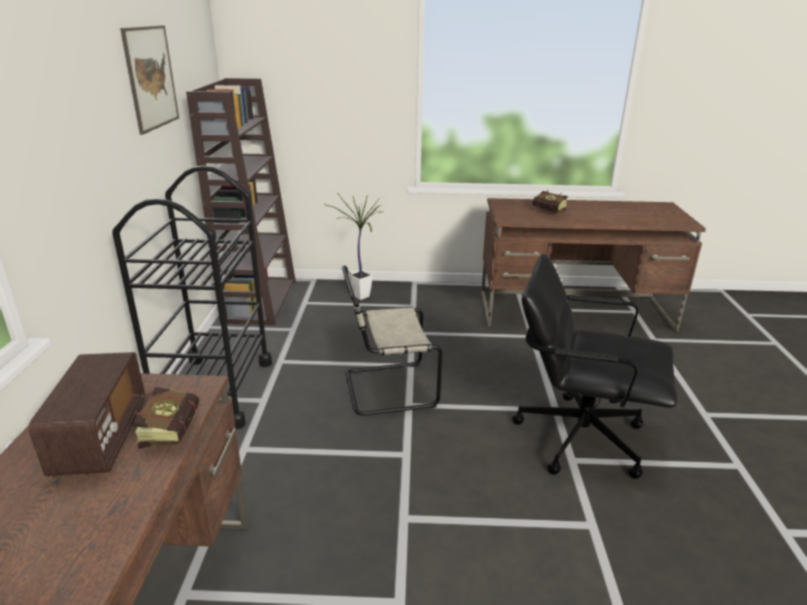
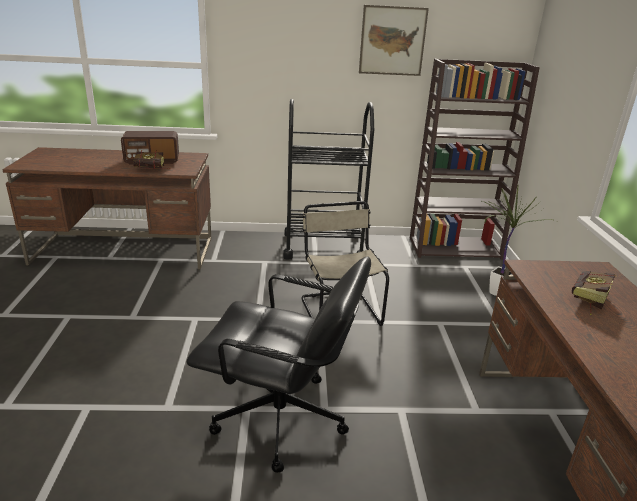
camera: 85 degrees right, 0 degrees up
(578, 436) = (281, 419): black office chair -> black office chair turned 90 degrees clockwise

